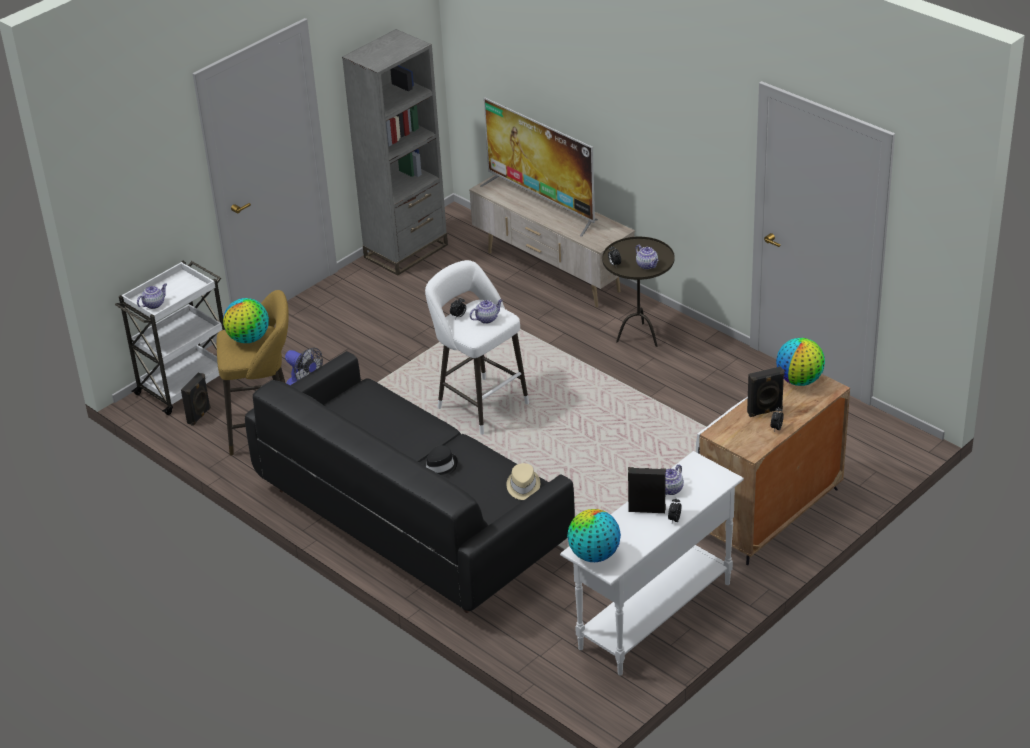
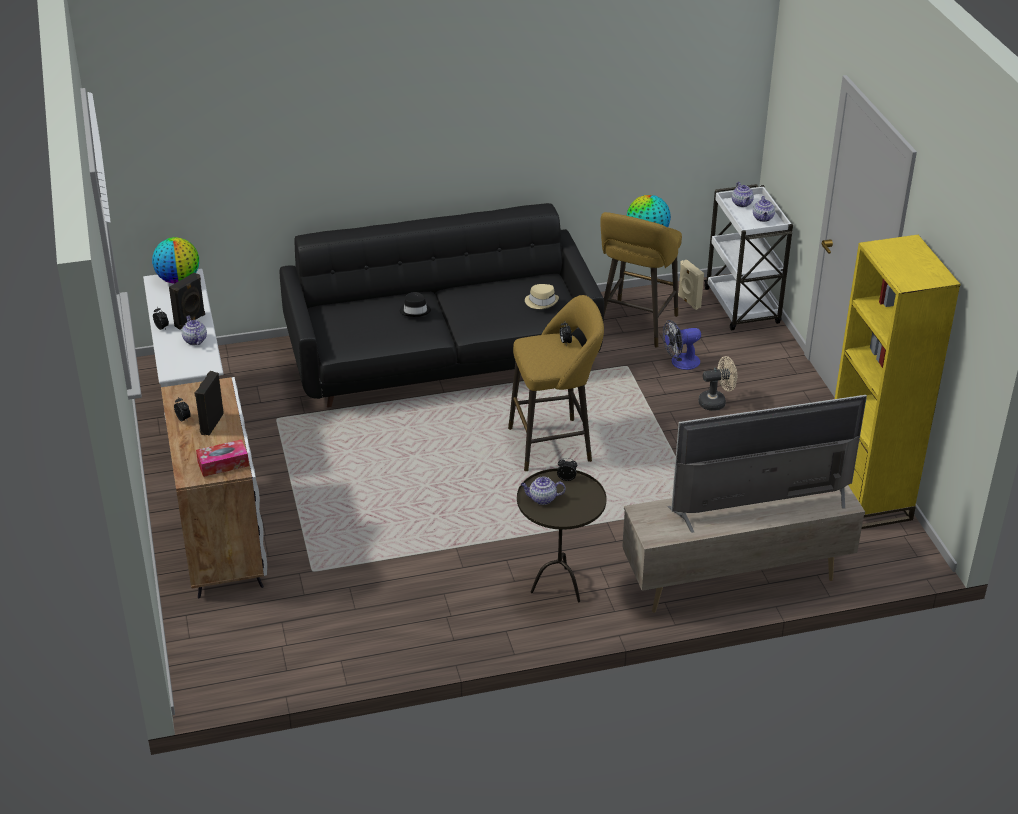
camera: 120 degrees right, 0 degrees up
(199, 416) = (688, 302): black speaker -> beige speaker
(346, 349) = (716, 402): none -> beige fan
(406, 251) = (866, 497): grey bookcase -> yellow bookcase
(479, 403) = (555, 444): white stool -> yellow stool
(487, 318) = (544, 355): teapot -> teapot (763, 218)
(523, 486) = (344, 340): beige hat -> beige hat (541, 301)
(799, 380) = (223, 464): globe -> tissue box

